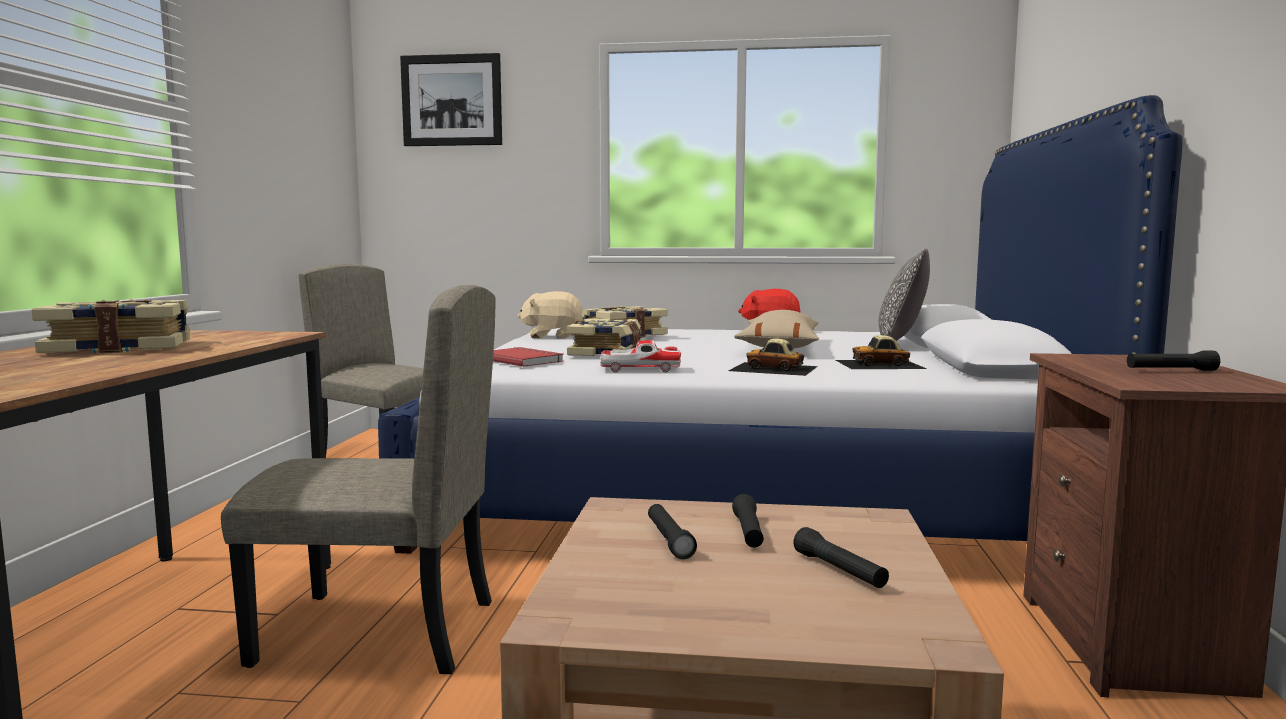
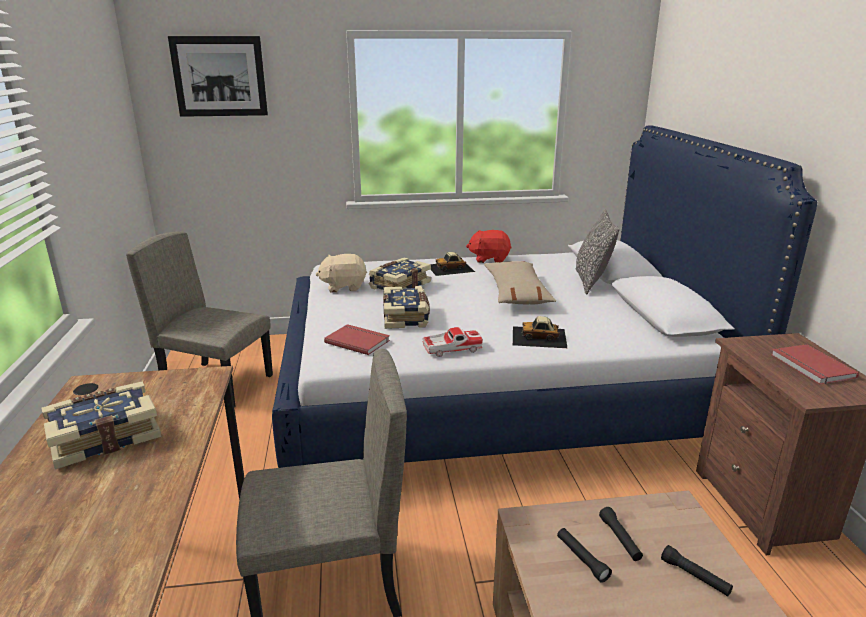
camera: 15 degrees left, 15 degrees up
(880, 364) = (599, 320): toy car -> toy car (450, 268)
(1171, 370) = (810, 367): black flashlight -> red book

